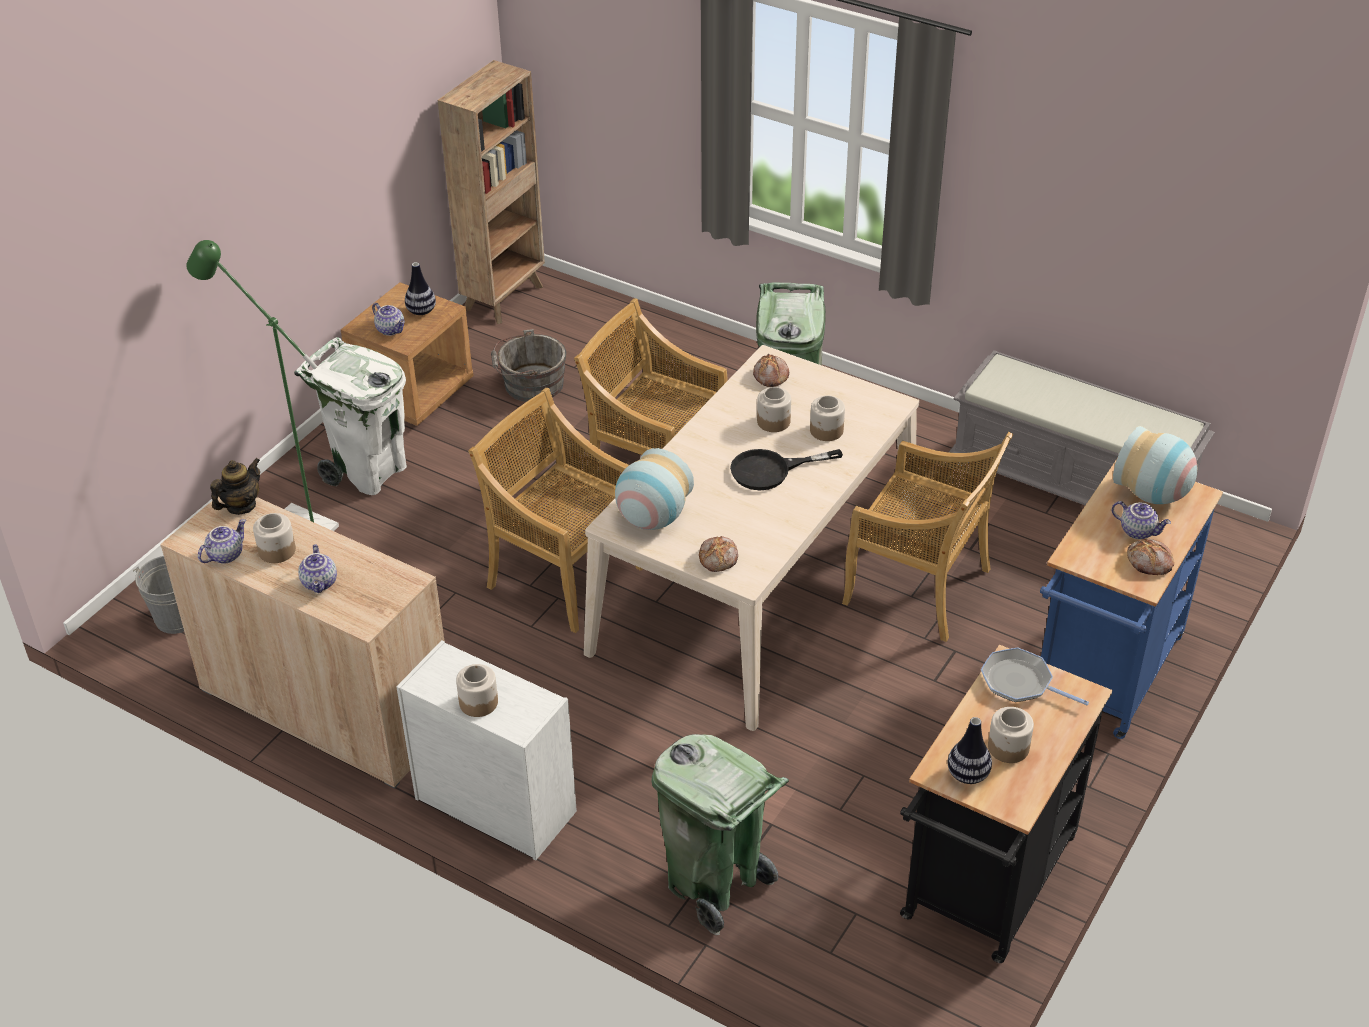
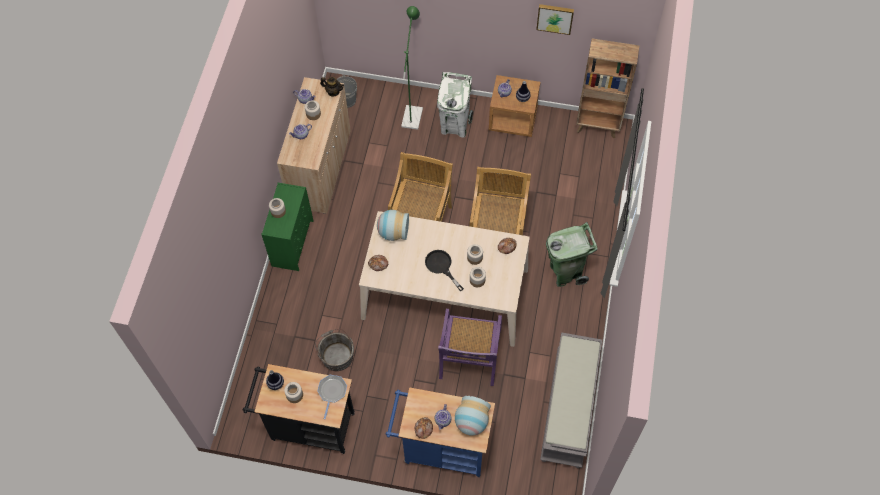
camera: 70 degrees right, 20 degrees up
(378, 100) = (555, 18): none -> picture
(493, 804) = (293, 242): white dresser -> green dresser
(530, 384) = (539, 161): grey bucket -> grey bucket (336, 355)
(715, 884) = (279, 329): green trash can -> none
(919, 588) = (469, 359): beige chair -> purple chair

